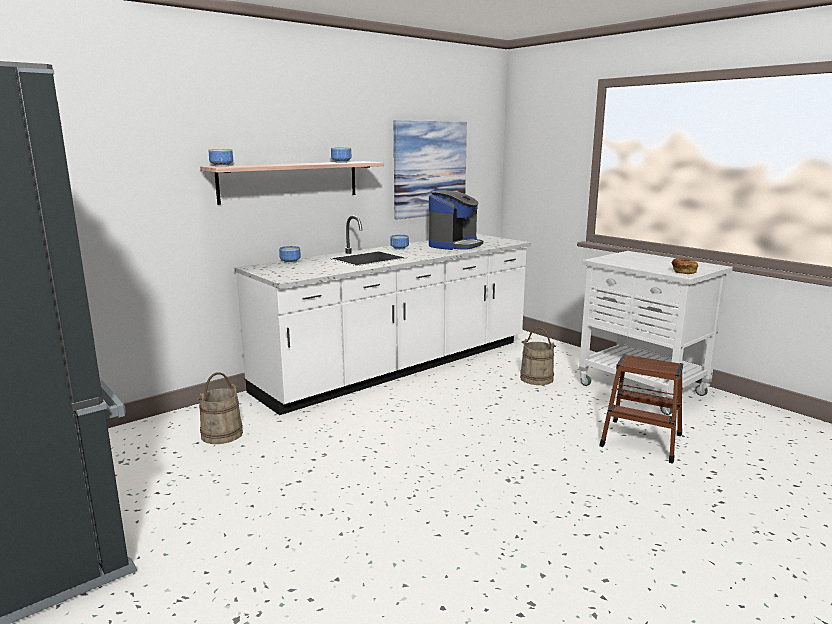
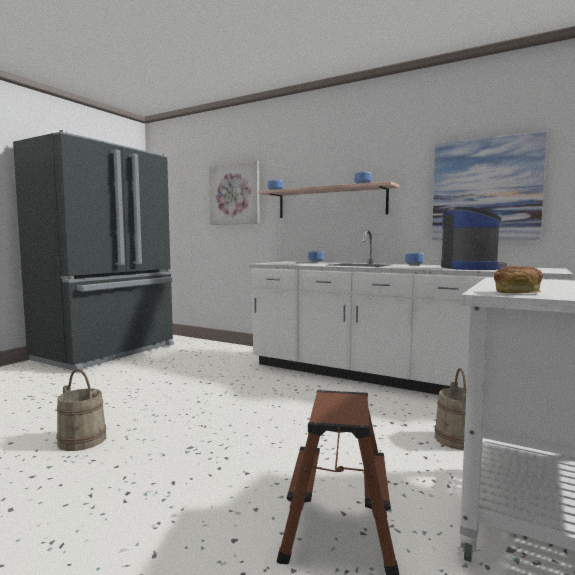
camera: 70 degrees right, 10 degrees down
(121, 166) = (235, 194): none -> picture
(222, 434) = (223, 358): beige bucket -> beige bucket (82, 440)
(455, 245) = (471, 268): coffee machine -> coffee machine turned 105 degrees counterclockwise

